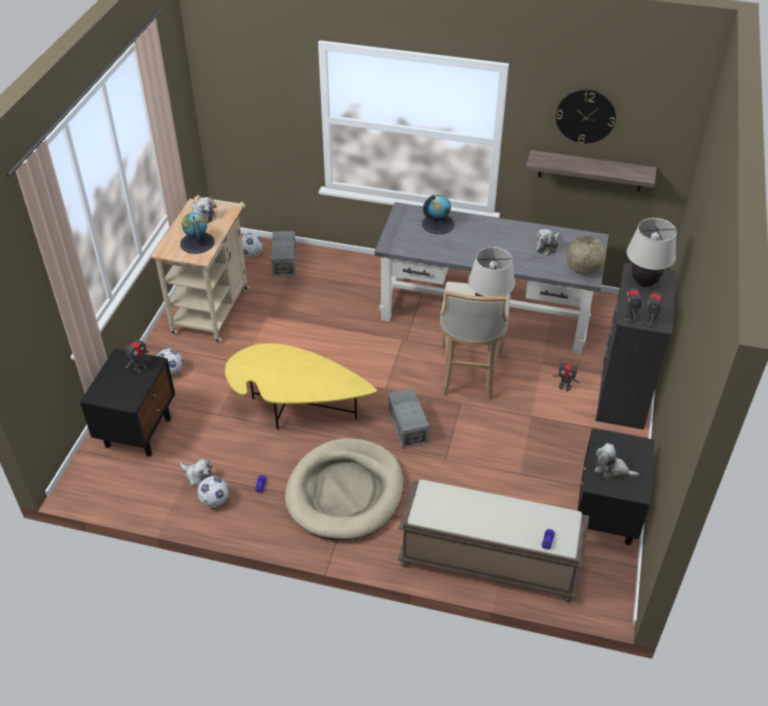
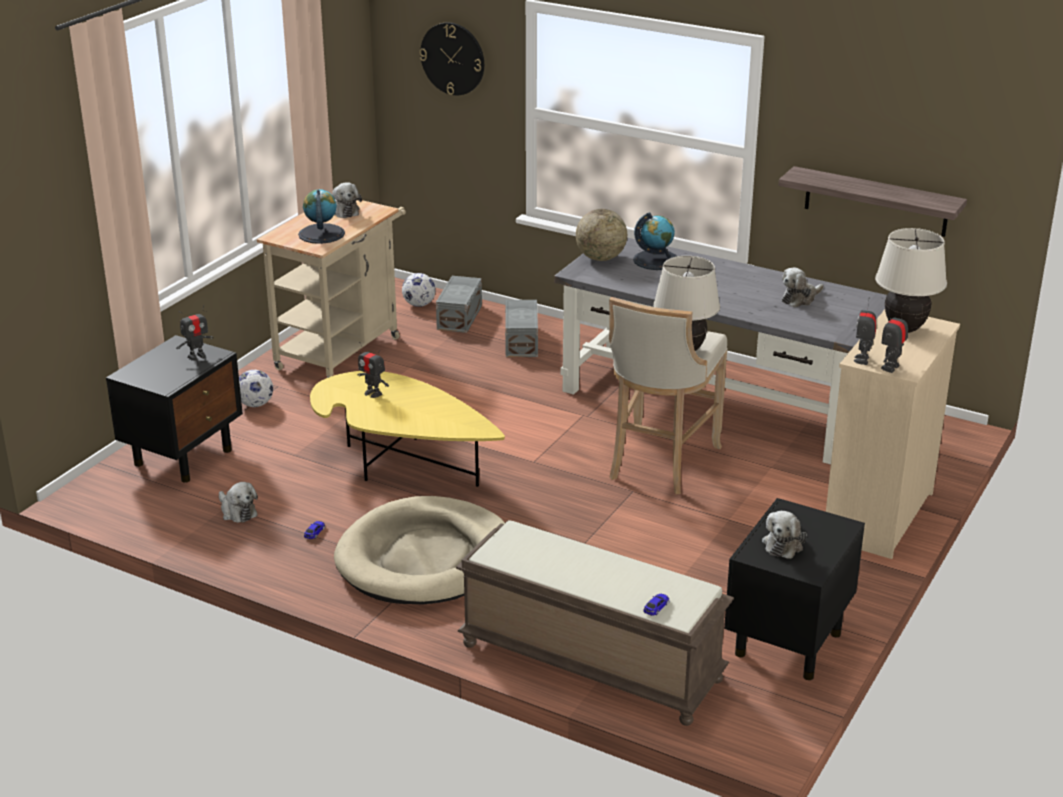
camera: 15 degrees right, 15 degrees down
(214, 501) = (245, 539): football -> none
(408, 426) = (546, 504): grey storage box -> grey storage box (522, 341)
(564, 387) = (794, 496): toy robot -> toy robot (373, 393)
(583, 270) = (839, 327): globe -> globe (600, 258)
(585, 116) = (866, 116): wall clock -> wall clock (453, 58)
(612, 470) = (783, 543): plush toy -> plush toy turned 105 degrees counterclockwise
(622, 394) = (877, 516): black dresser -> beige dresser

